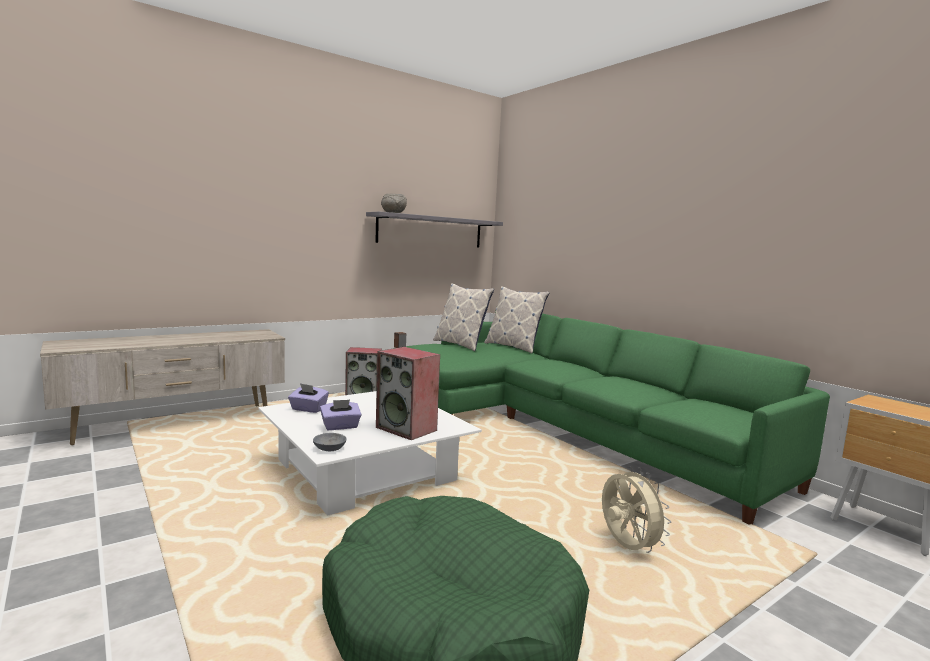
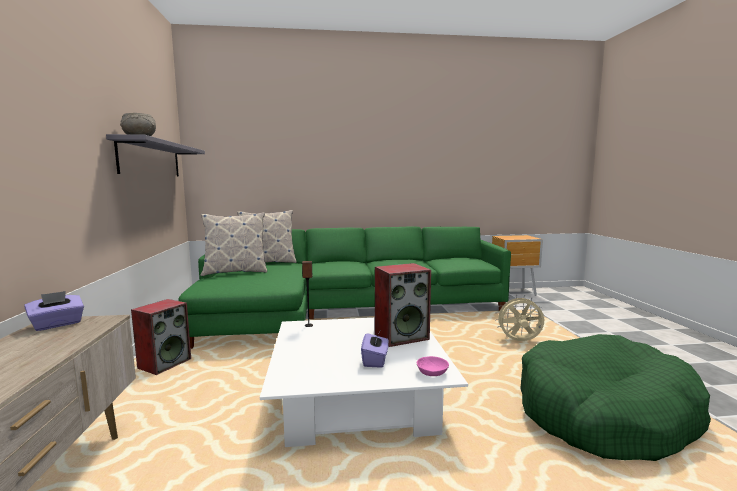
camera: 60 degrees left, 0 degrees up
(308, 409) = (304, 368): purple tissue box -> purple tissue box (57, 324)
(328, 448) = (432, 373): grey bowl -> pink bowl

